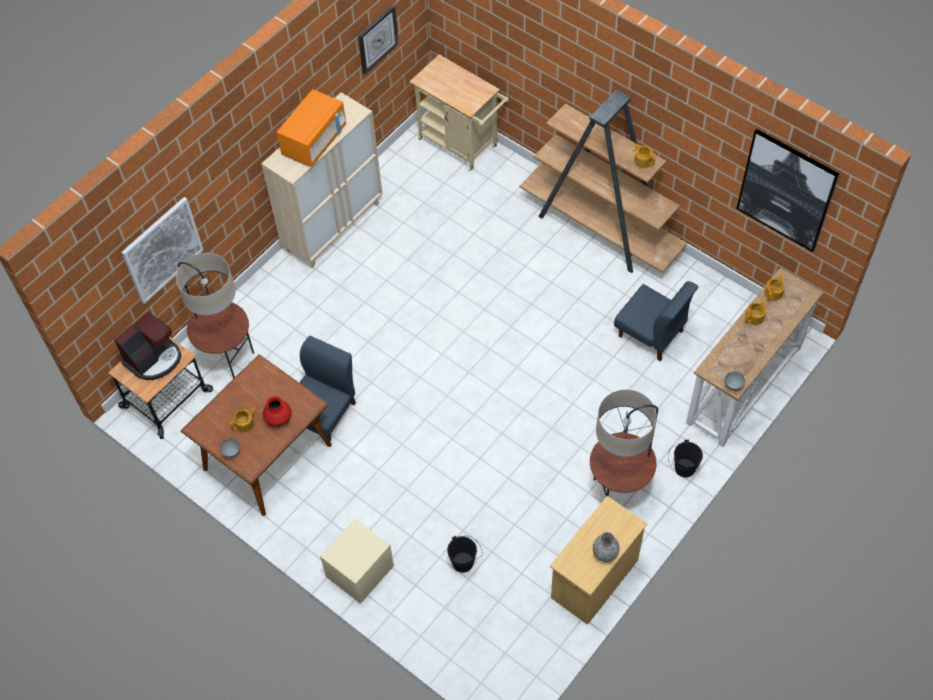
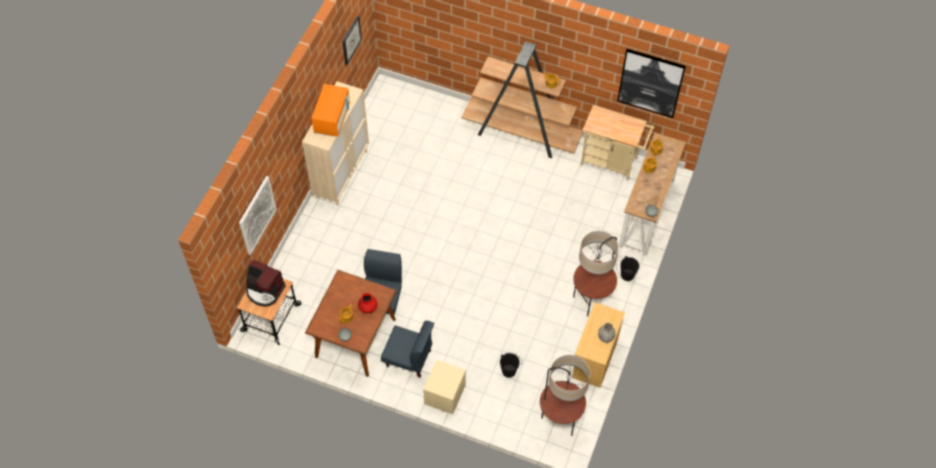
camera: 20 degrees left, 0 degrees up
(154, 359) = (265, 291): coffee machine -> coffee machine turned 90 degrees clockwise
(228, 359) = (303, 280): floor lamp -> floor lamp (559, 420)
(462, 145) = (408, 97): beige cart -> beige cart (612, 163)
(651, 334) = (577, 195): blue chair -> blue chair (409, 358)

